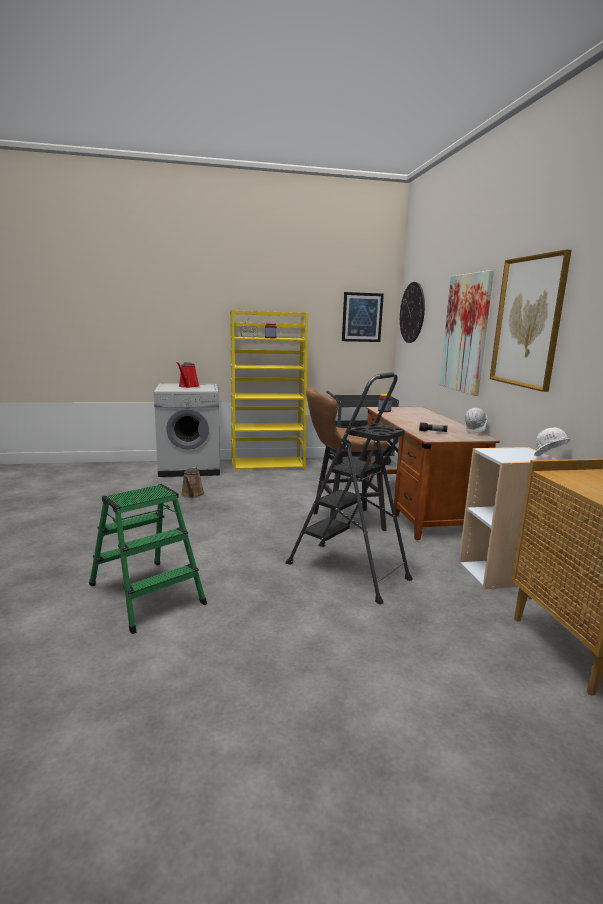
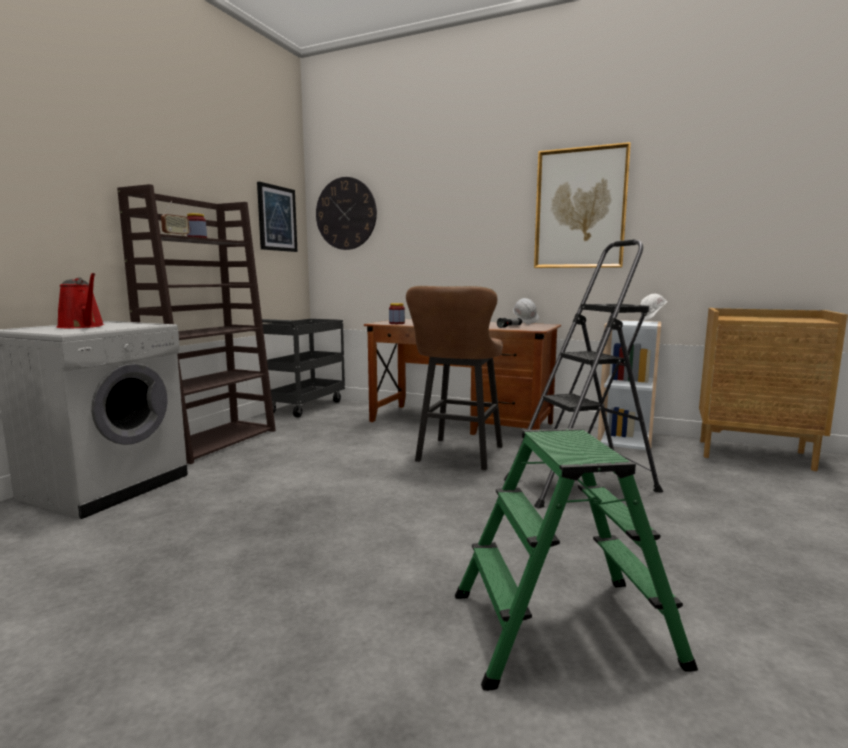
camera: 55 degrees left, 5 degrees down
(192, 494) = (226, 510): brown watering can -> none
(268, 464) = (214, 441): yellow bookcase -> brown bookcase
(465, 333) = (473, 228): picture -> none

